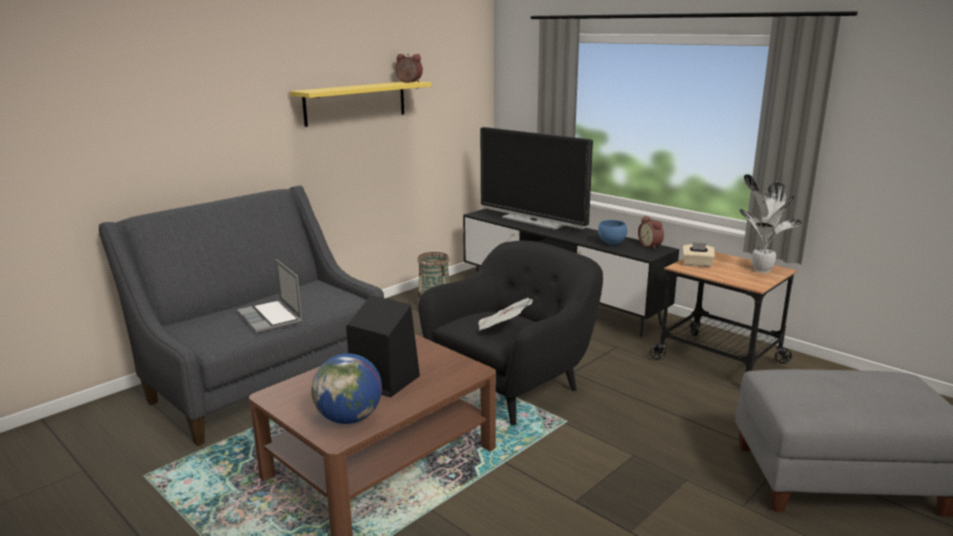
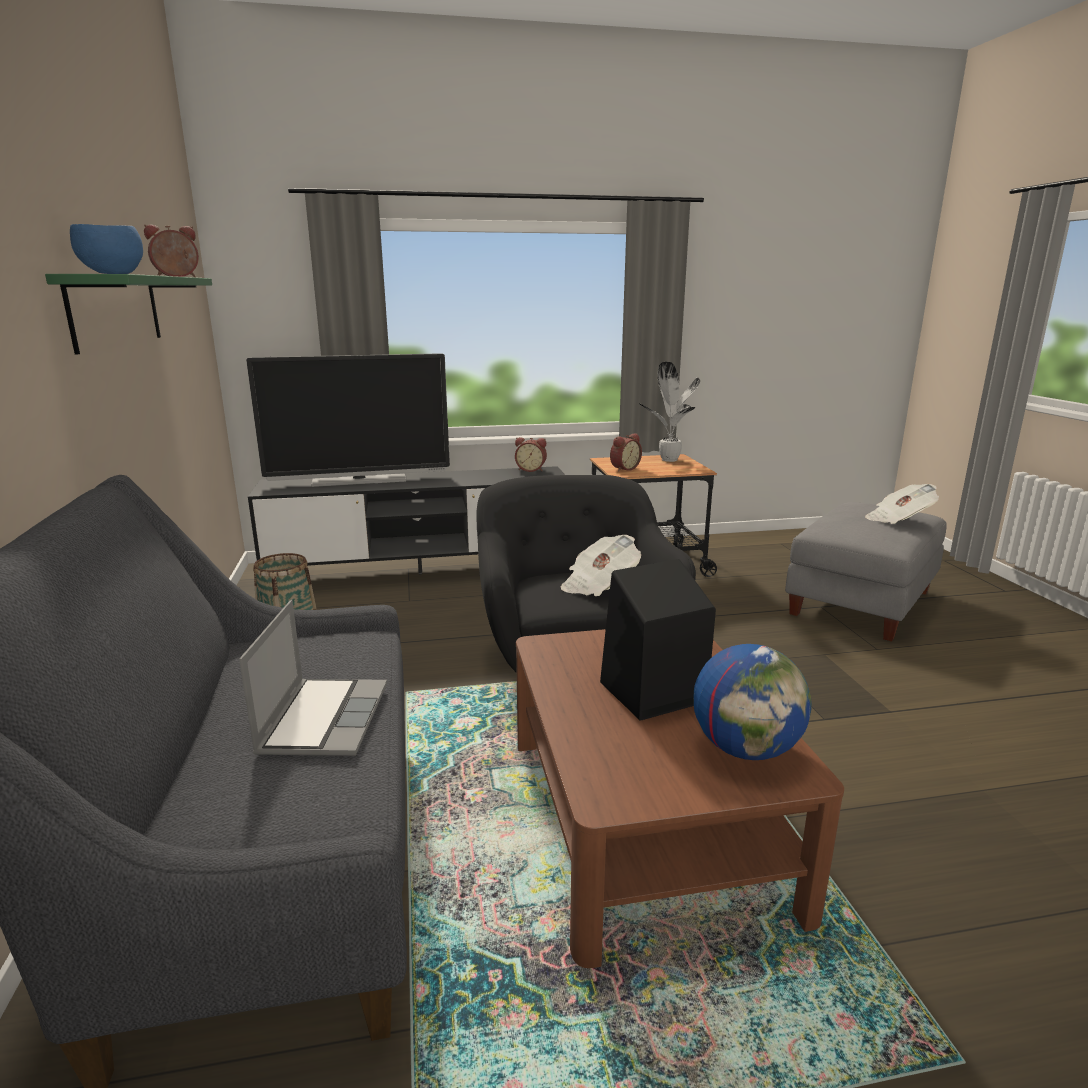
camera: 55 degrees left, 0 degrees up
(271, 318) = (323, 718): laptop -> laptop turned 90 degrees counterclockwise
(355, 102) = (116, 311): yellow shelf -> green shelf
(612, 243) = (495, 477): blue bowl -> blue bowl (114, 274)
(697, 264) = (623, 468): beige tissue box -> alarm clock
(878, 402) = (898, 519): none -> newspaper

